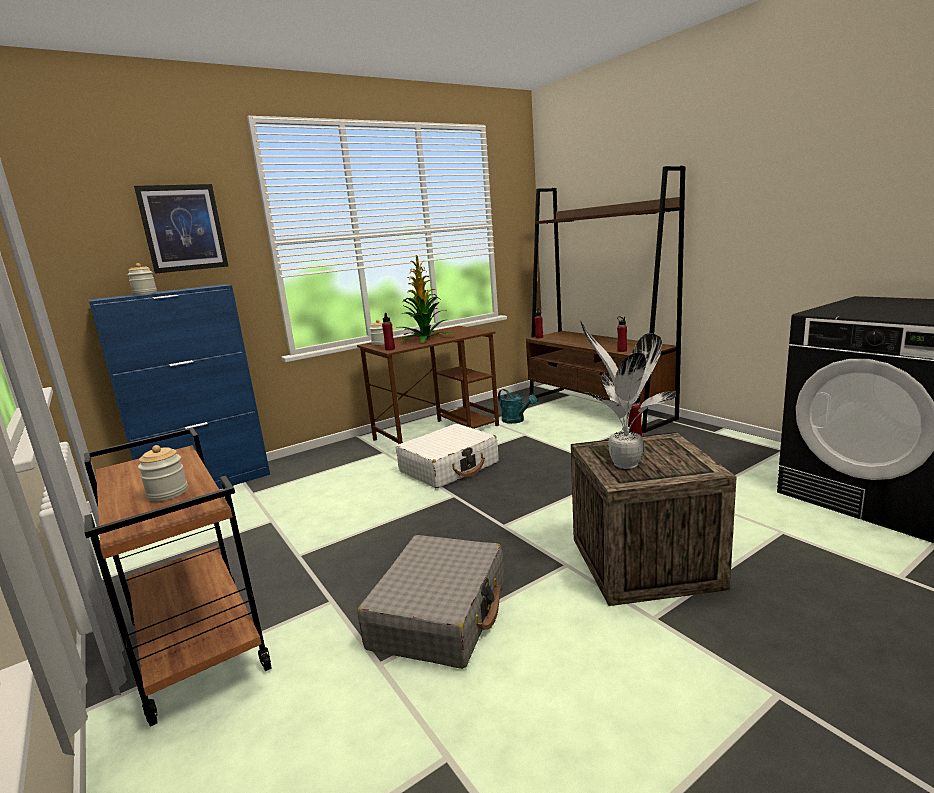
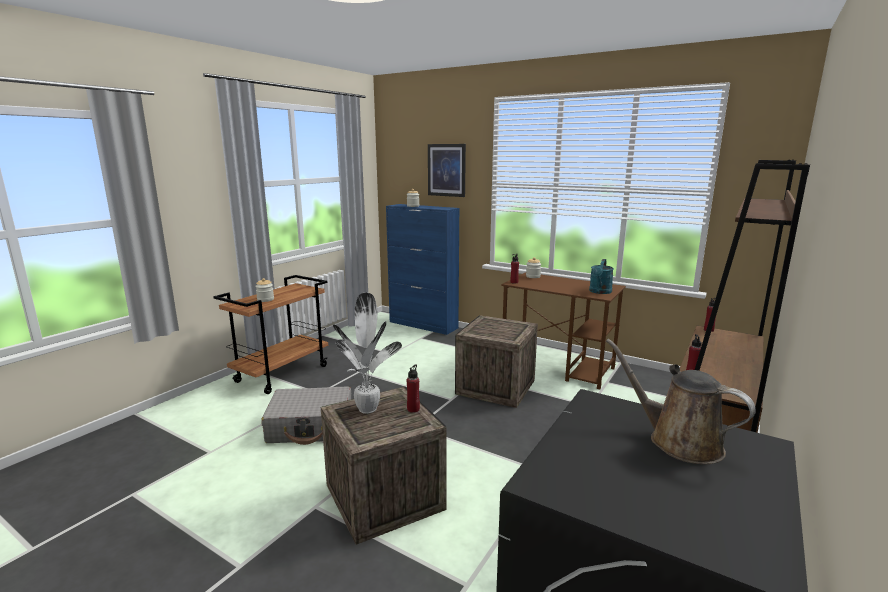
camera: 65 degrees right, 0 degrees up
(424, 339) = (557, 285): potted plant -> none
(449, 467) = (495, 387): white suitcase -> crate
(516, 420) = (620, 395): turquoise watering can -> turquoise watering can (599, 292)
(871, 305) = (678, 441): none -> brown watering can

